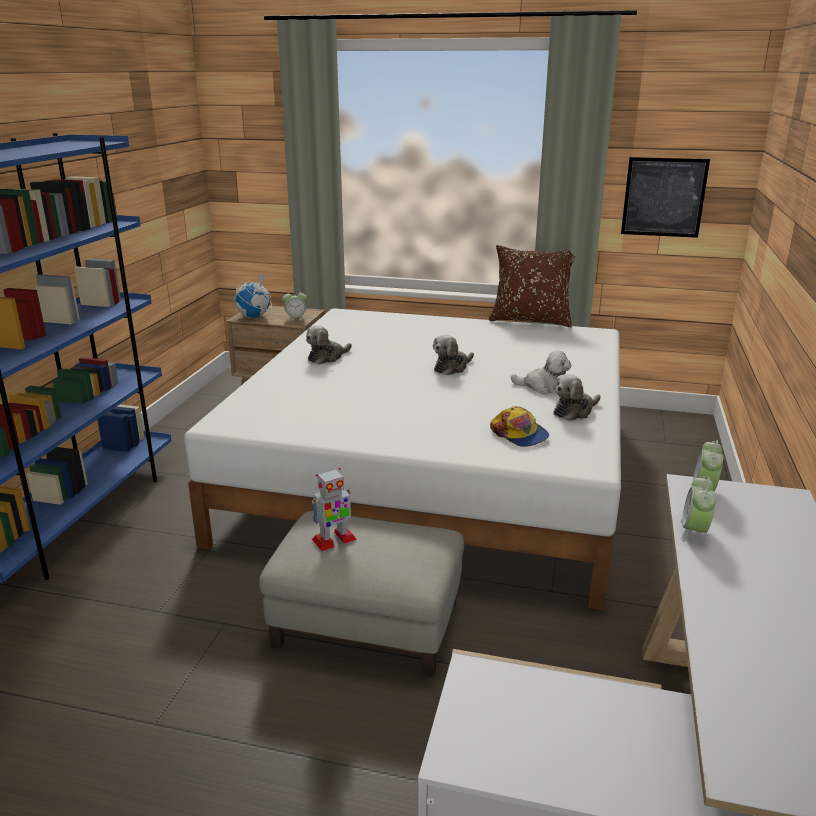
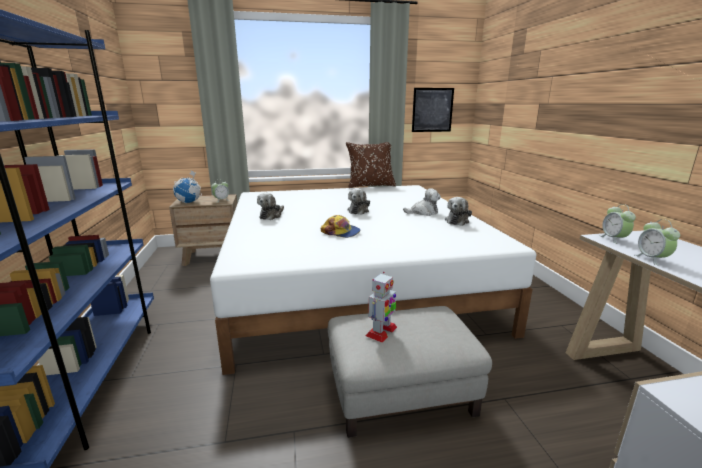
camera: 25 degrees left, 5 degrees down
(519, 434) = (447, 236): cap -> cap (341, 232)

